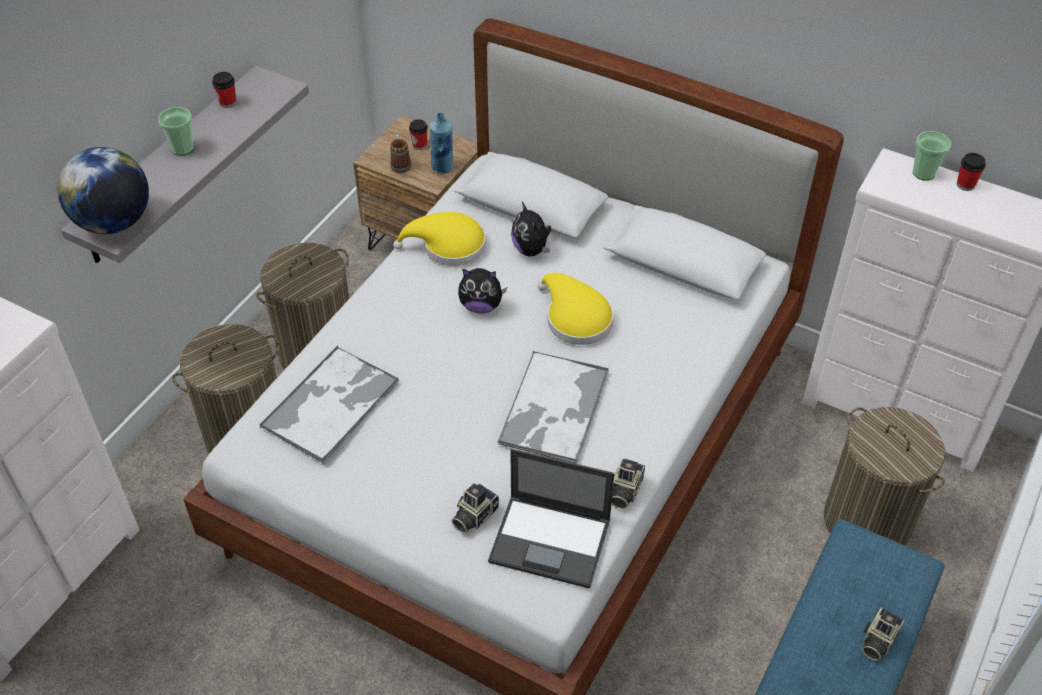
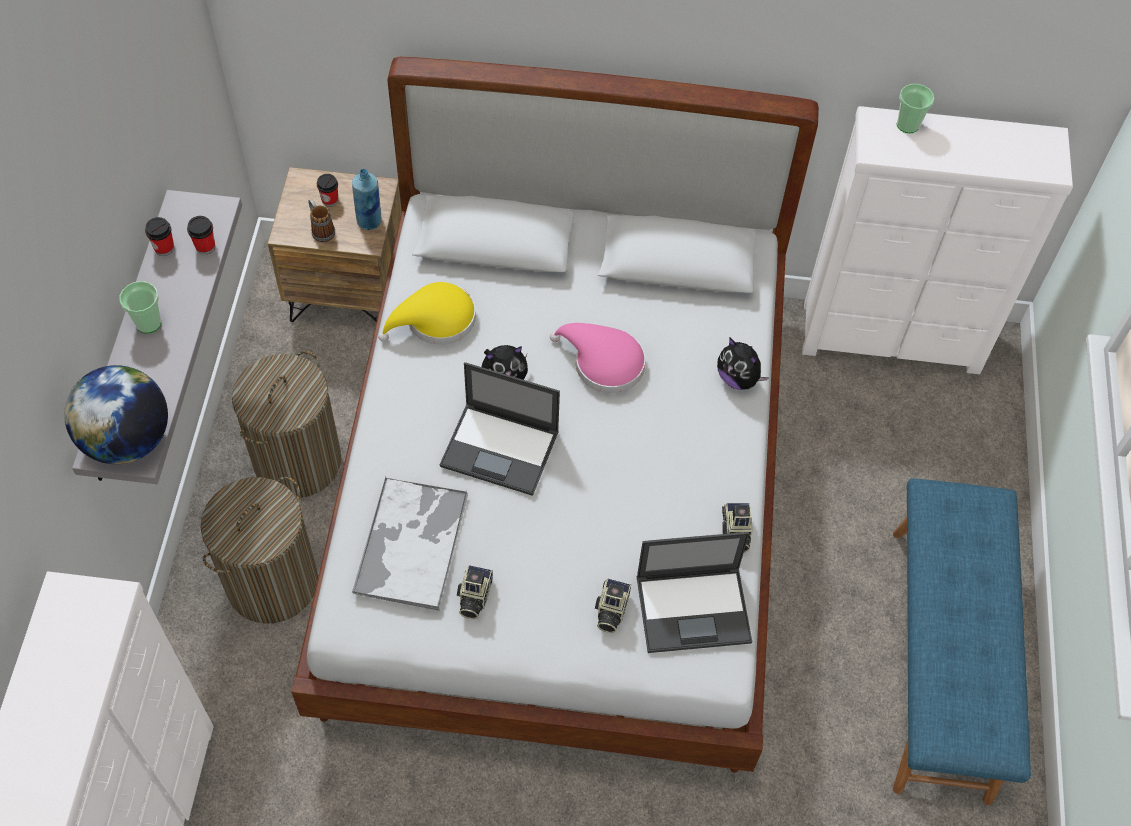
camera: 25 degrees left, 10 degrees up
(448, 357) = (501, 449): none -> laptop
(531, 250) = (522, 297): plush toy -> plush toy (738, 378)
(553, 409) = (631, 470): tray -> none
(575, 318) = (603, 363): yellow hat -> pink hat
(867, 521) = (908, 457): laundry basket -> none
(877, 640) = (993, 587): camera -> camera (473, 597)
(965, 185) = (949, 127): cup -> cup (205, 246)

